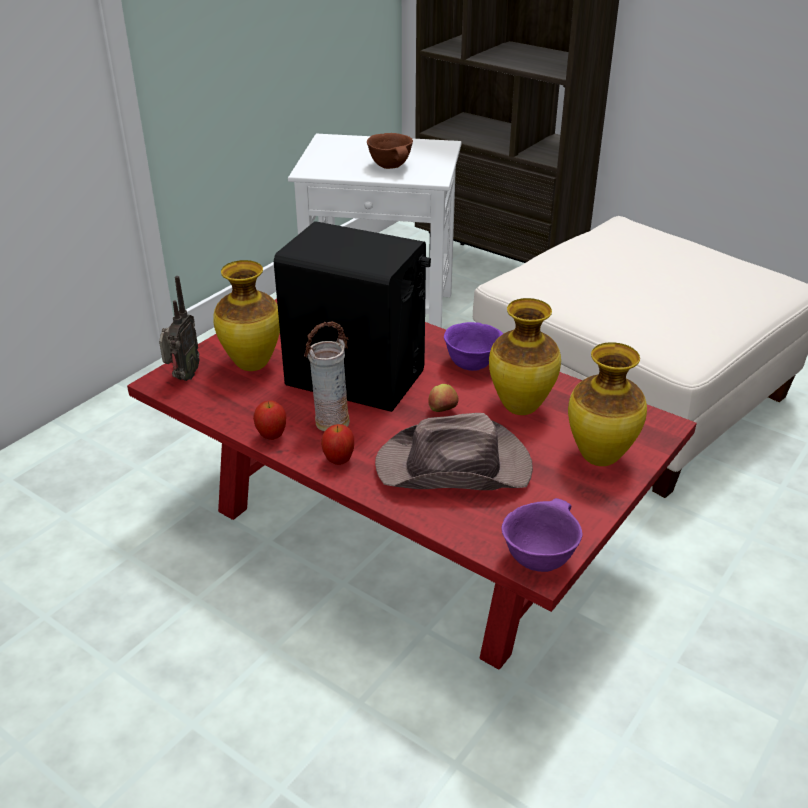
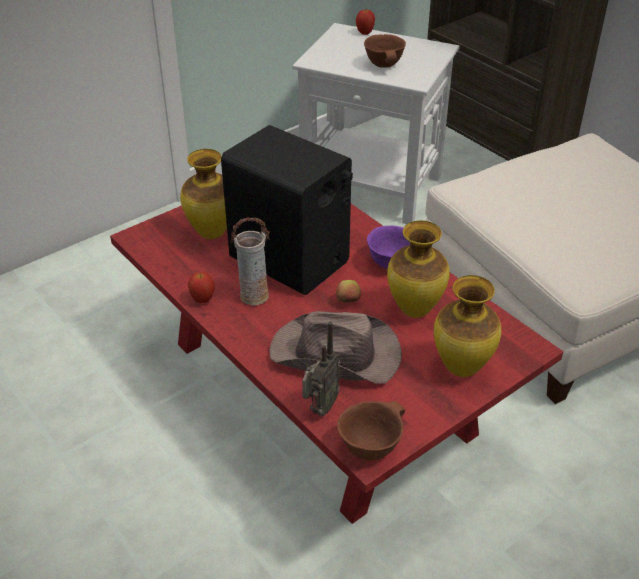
camera: 15 degrees right, 5 degrees up
(183, 377) = (154, 236): radio -> radio (319, 408)
(339, 460) = (246, 331): apple -> apple (365, 33)
(538, 558) = (369, 447): purple bowl -> brown bowl

